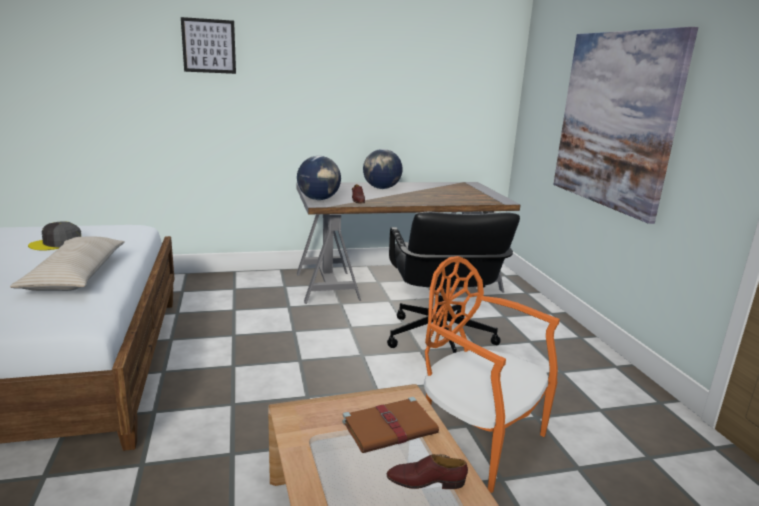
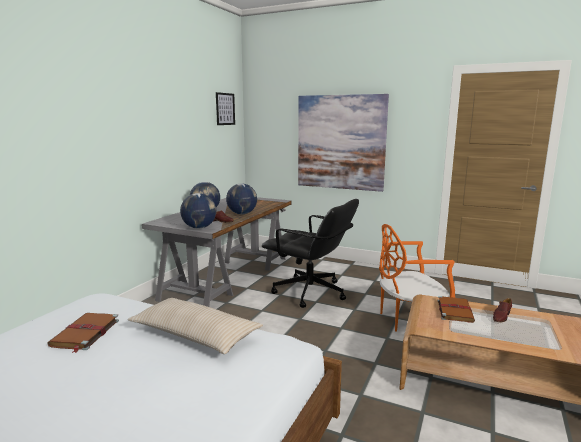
camera: 50 degrees left, 5 degrees down
(57, 243) = (85, 333): grey cap -> brown book
(209, 46) = (64, 111): picture -> picture (225, 109)
(405, 200) = (242, 214): none -> globe

